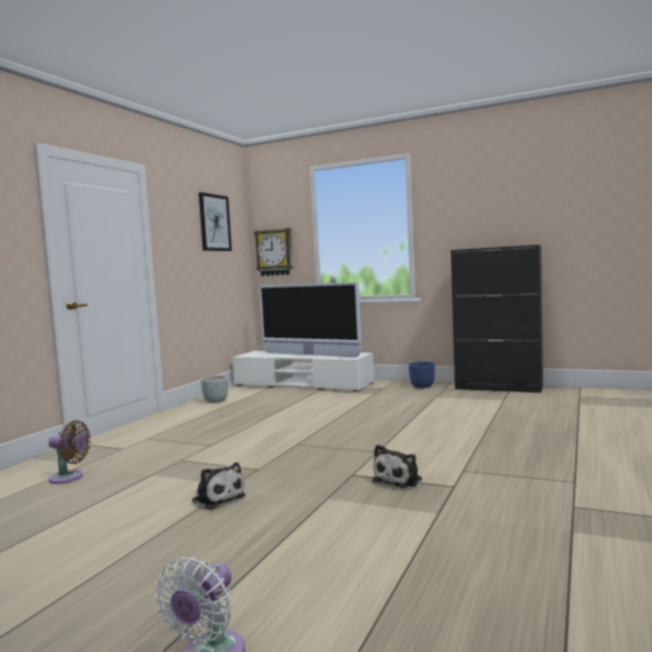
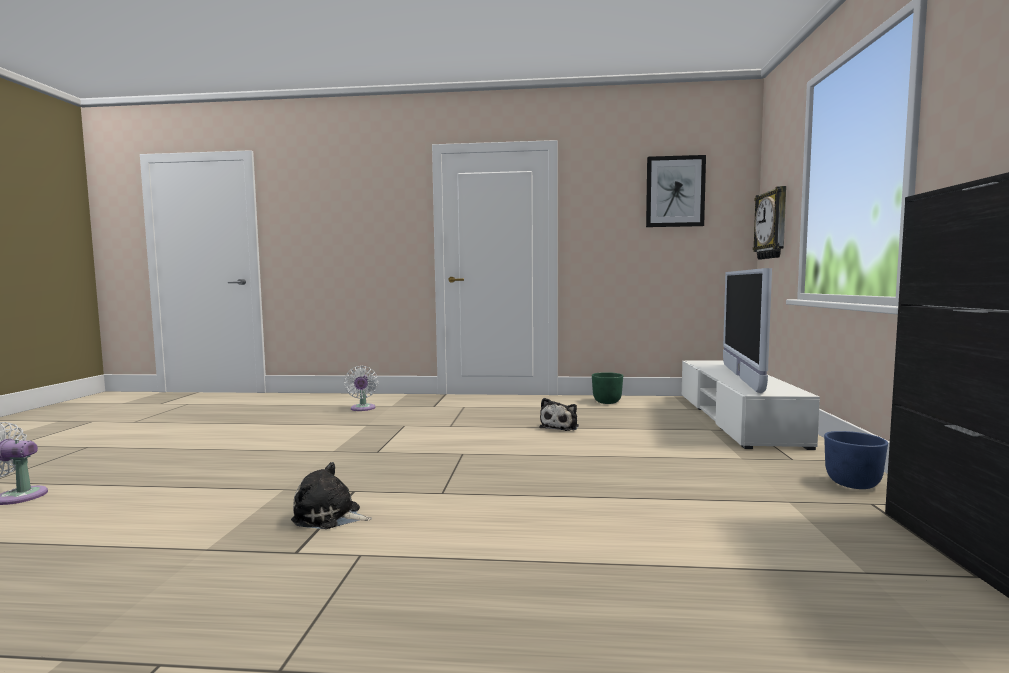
camera: 70 degrees right, 0 degrees up
(69, 478) = (362, 409): brown fan -> white fan
(216, 401) = (607, 402): grey planter -> green planter
(217, 498) = (301, 452): plush toy -> plush toy (560, 427)

